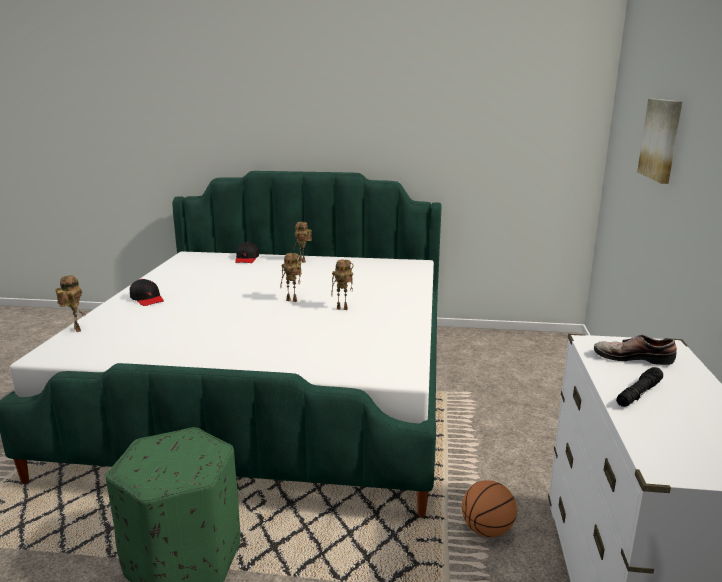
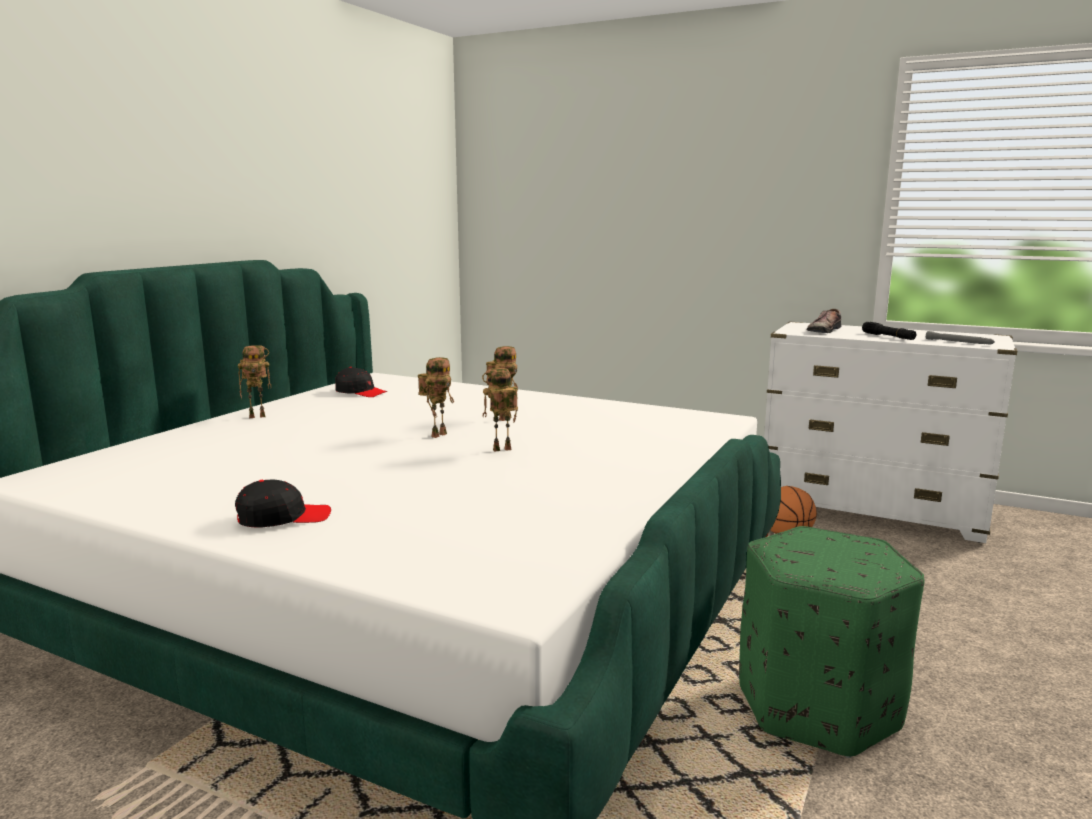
camera: 70 degrees left, 5 degrees down
(75, 330) = (391, 579): toy robot -> toy robot (501, 450)
(247, 259) = (166, 443): black cap -> black cap (360, 392)
(661, 139) = (616, 184): picture -> none
(662, 442) = (959, 342): none -> grey flashlight

